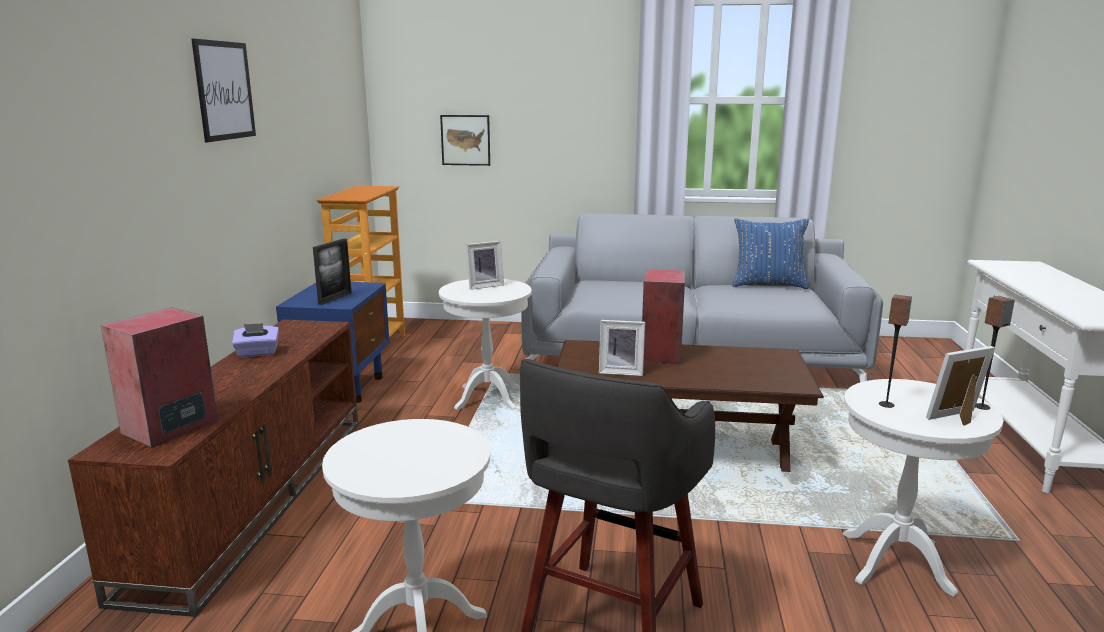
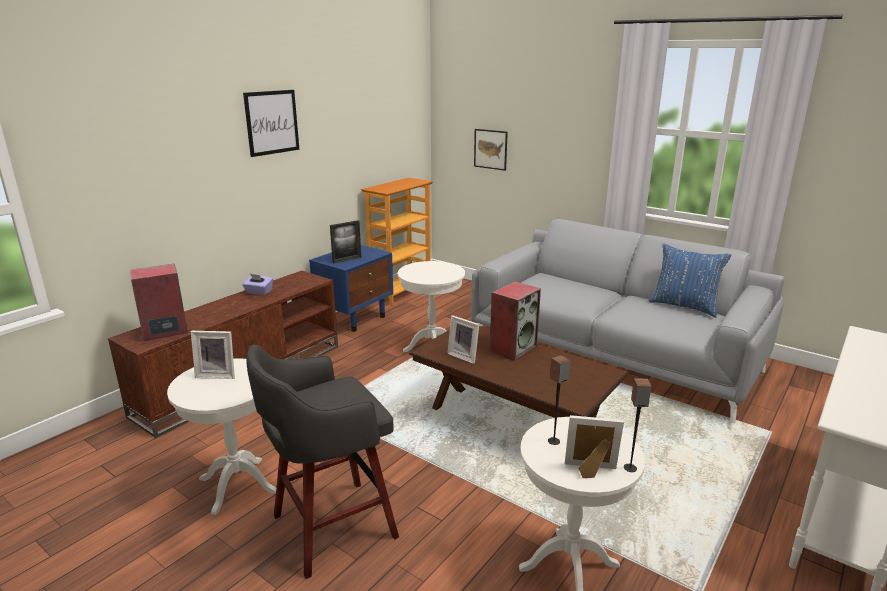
camera: 30 degrees right, 5 degrees up
(484, 286) = (434, 268): picture frame -> picture frame (217, 374)

